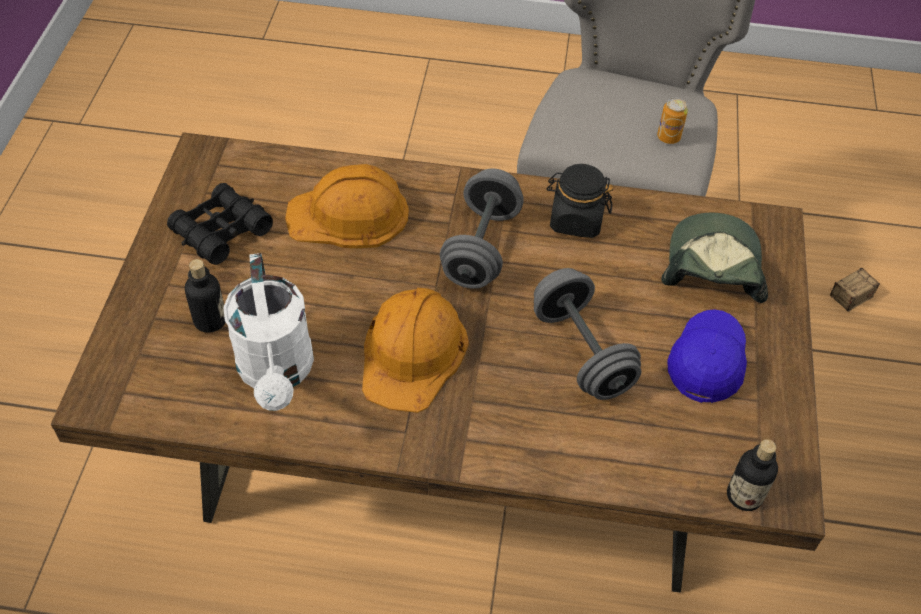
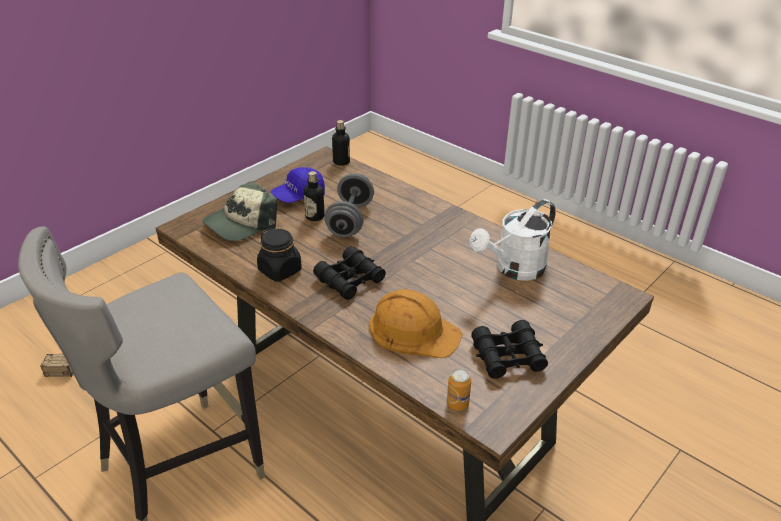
camera: 145 degrees left, 15 degrees down
(210, 320) = (541, 308): bottle -> bottle (315, 216)
(277, 373) = (514, 270): white watering can -> white watering can turned 150 degrees counterclockwise
(413, 353) = (434, 250): orange hard hat -> none
(481, 248) = (350, 280): grey dumbbell -> black binoculars
(668, 137) = (154, 298): can -> can (457, 404)

